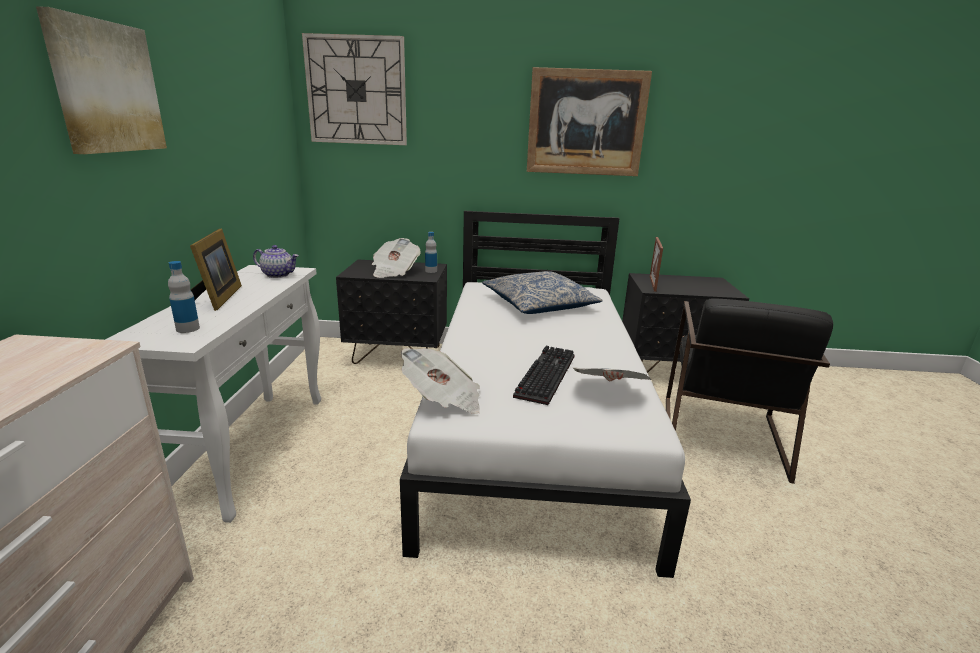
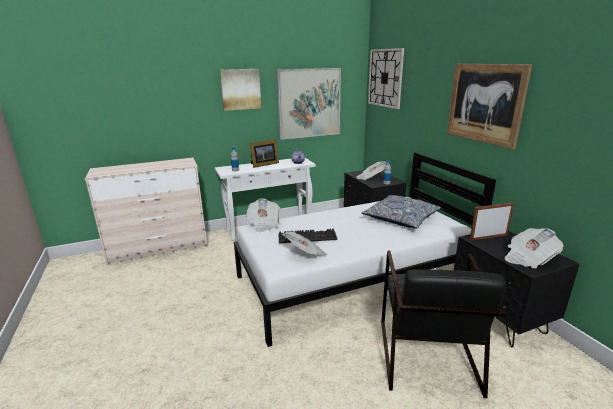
camera: 65 degrees right, 0 degrees up
(235, 139) = (309, 103): none -> picture
(709, 287) = (528, 259): none -> newspaper
(720, 436) = (427, 355): black armchair -> black armchair turned 75 degrees counterclockwise

